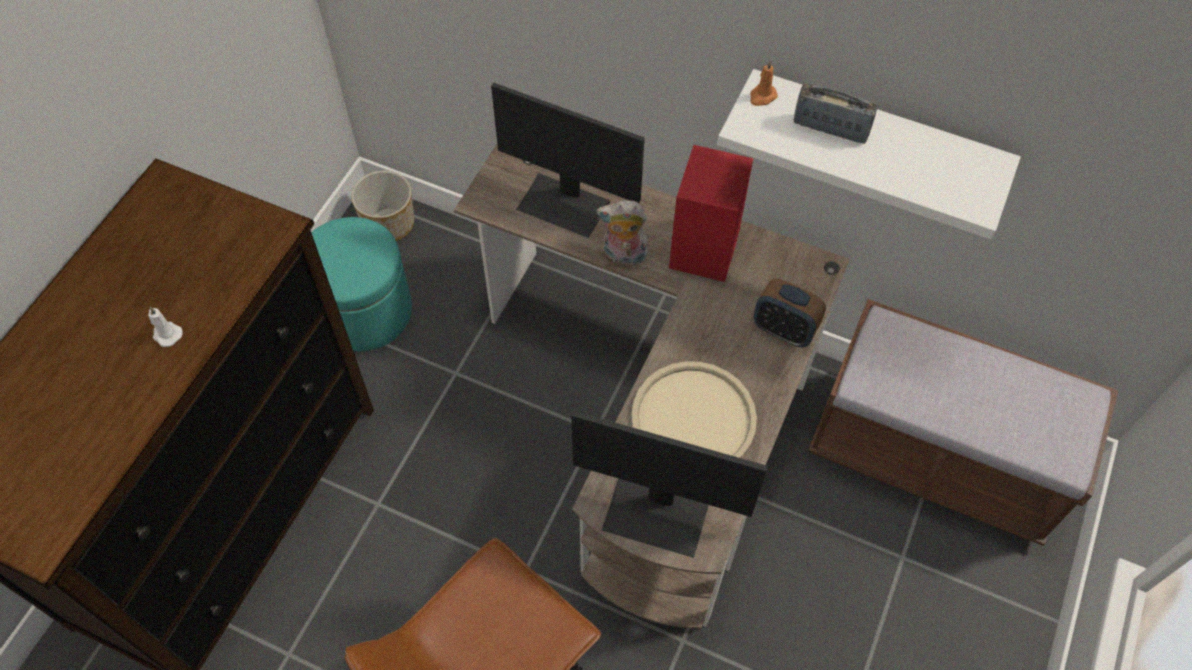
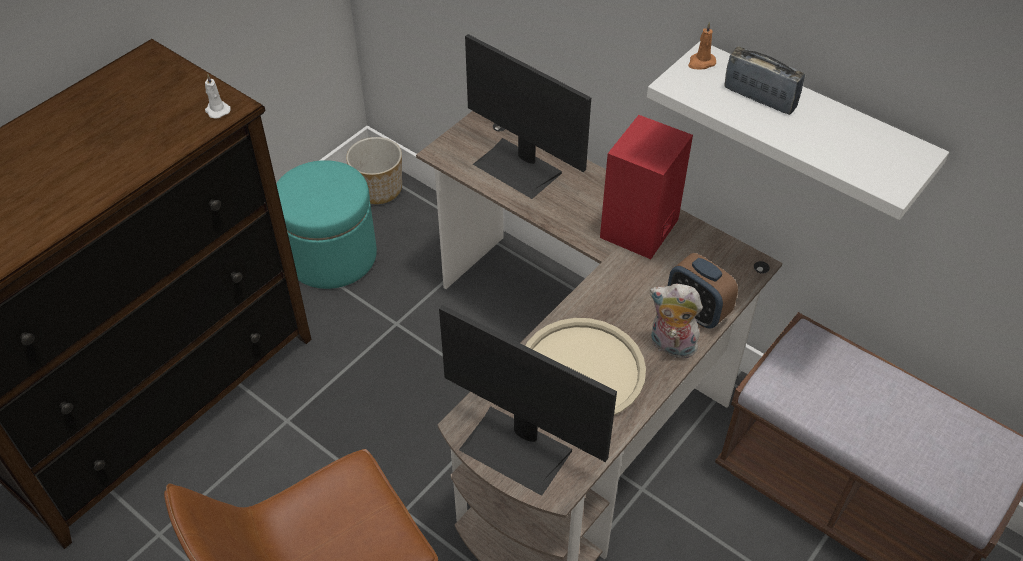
camera: 15 degrees right, 10 degrees down
(166, 334) = (101, 168): white candle -> white candle (217, 110)
(623, 255) = (559, 219): plush toy -> plush toy (670, 346)

